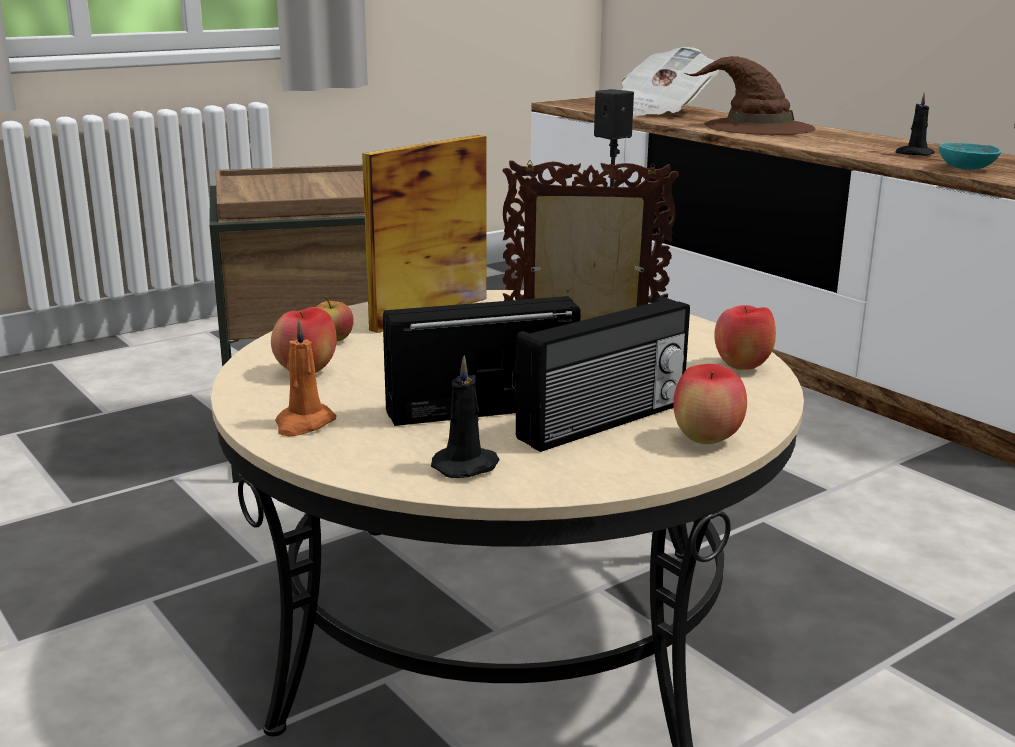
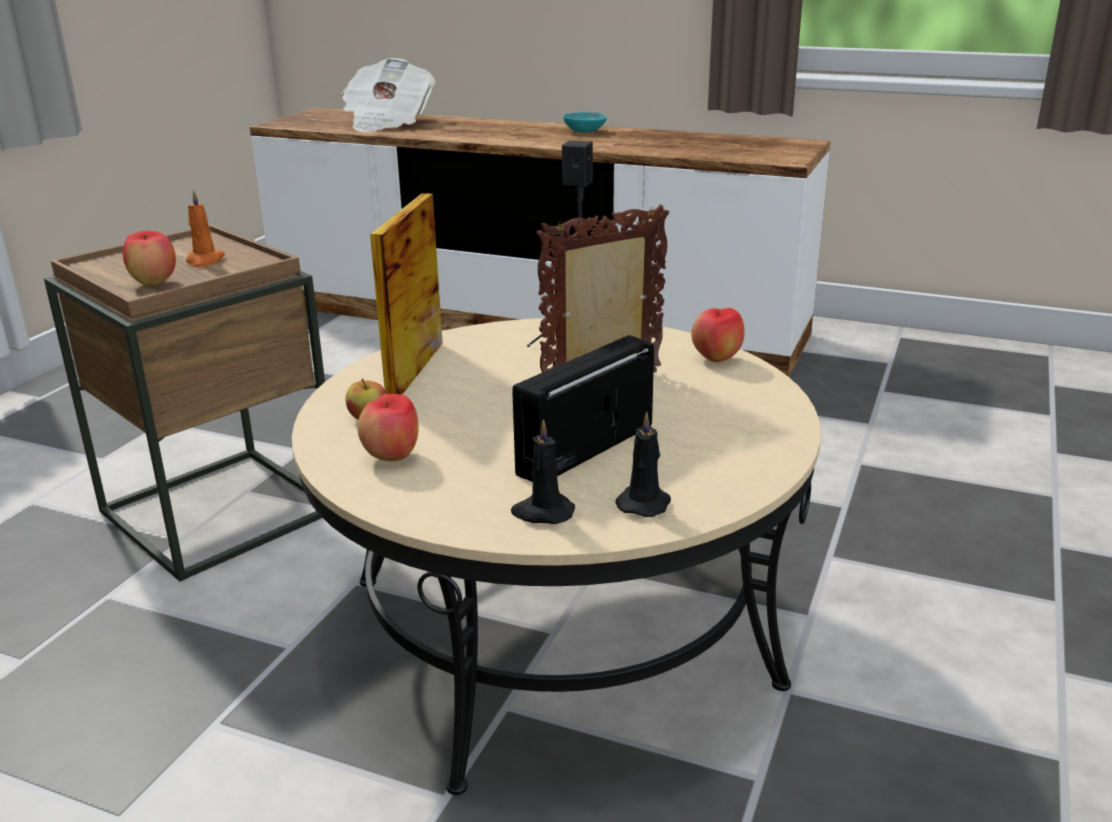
camera: 30 degrees left, 5 degrees up
(303, 424) = (463, 507): orange candle -> orange candle (205, 261)
(605, 422) = (688, 434): radio -> none
(706, 440) = (773, 428): apple -> apple (154, 283)
(757, 127) = (493, 130): brown hat -> none
(913, 154) = (650, 142): black candle -> black candle (542, 512)
(966, 168) = (706, 152): turquoise bowl -> turquoise bowl (584, 131)

